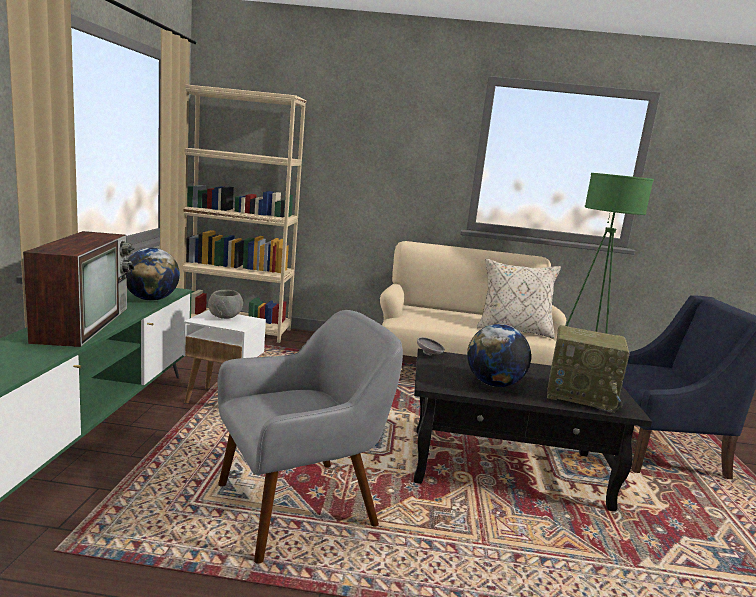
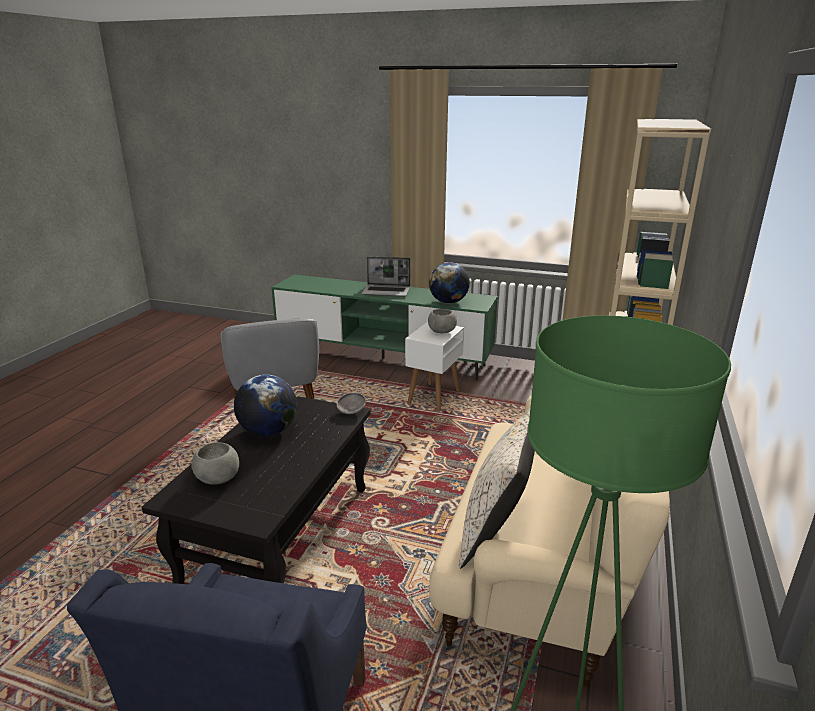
camera: 105 degrees right, 10 degrees up
(83, 323) = (387, 291): television -> laptop
(581, 396) = (218, 479): radio -> grey bowl

